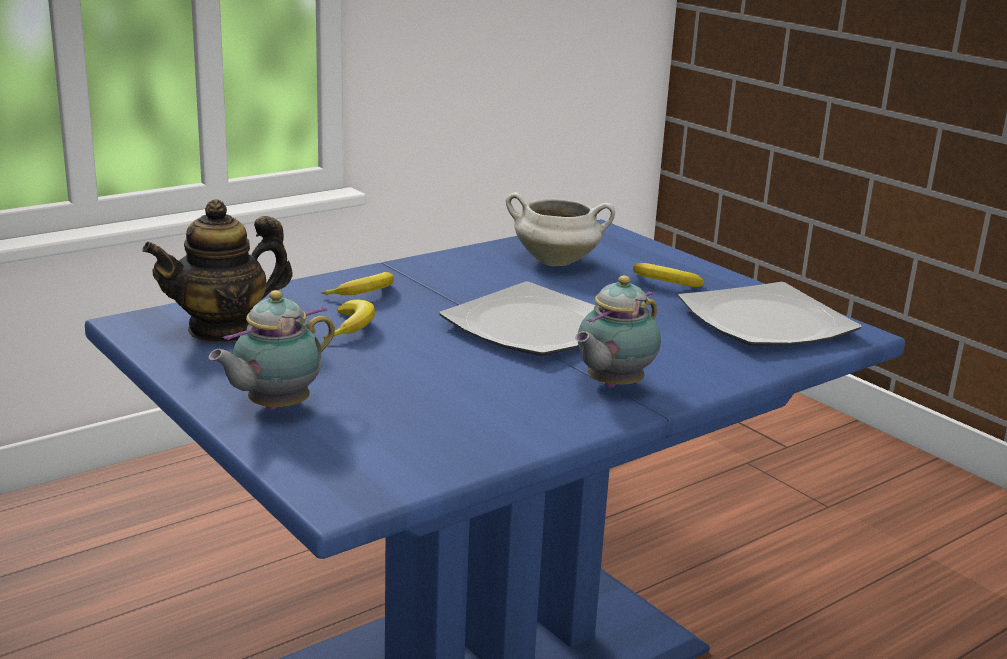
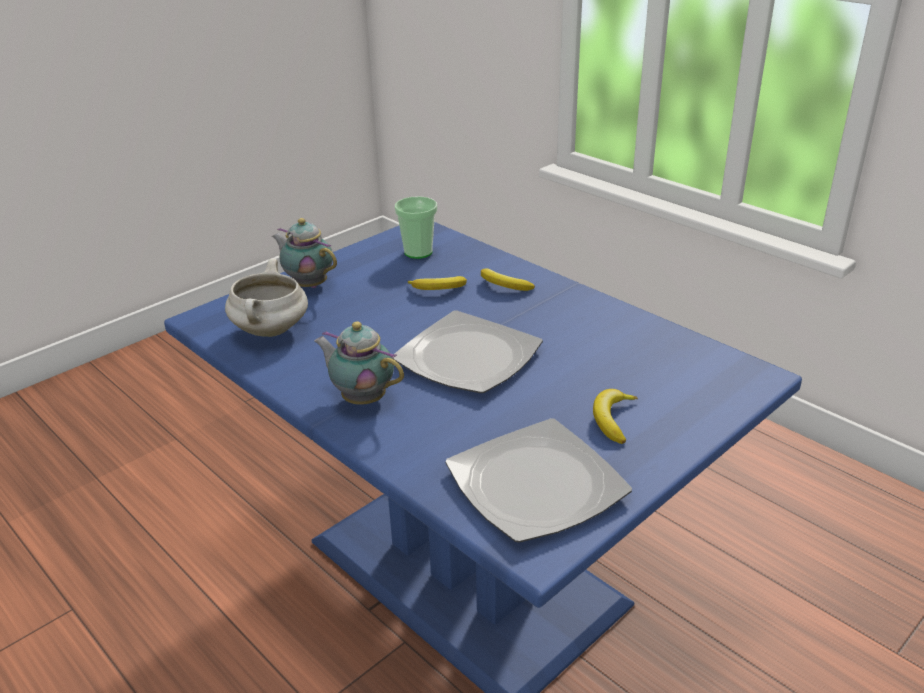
camera: 85 degrees right, 10 degrees up
(223, 329) = (418, 252): teapot -> cup
(557, 261) = (635, 358): white cooking pot -> white cooking pot (271, 331)

